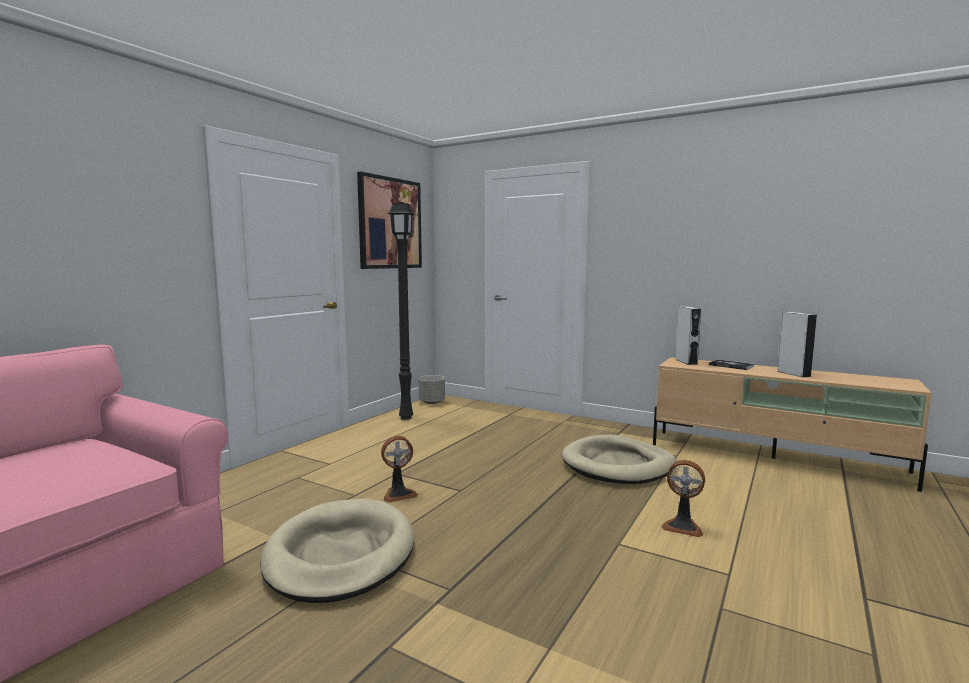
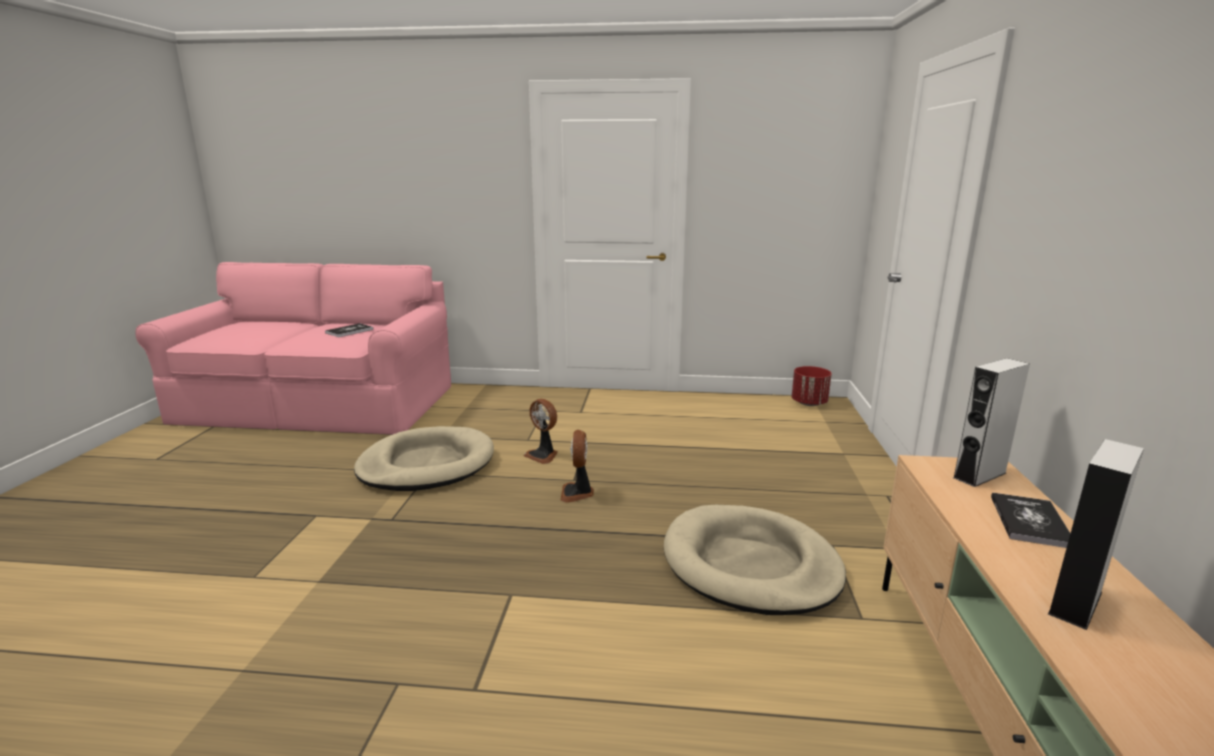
camera: 65 degrees right, 10 degrees up
(52, 460) = (349, 331): none -> book
(390, 223) = (776, 157): picture -> none
(405, 417) = (736, 405): black floor lamp -> none
(432, 402) = (809, 403): grey planter -> red planter
(683, 526) = (586, 642): fan -> fan (577, 493)

